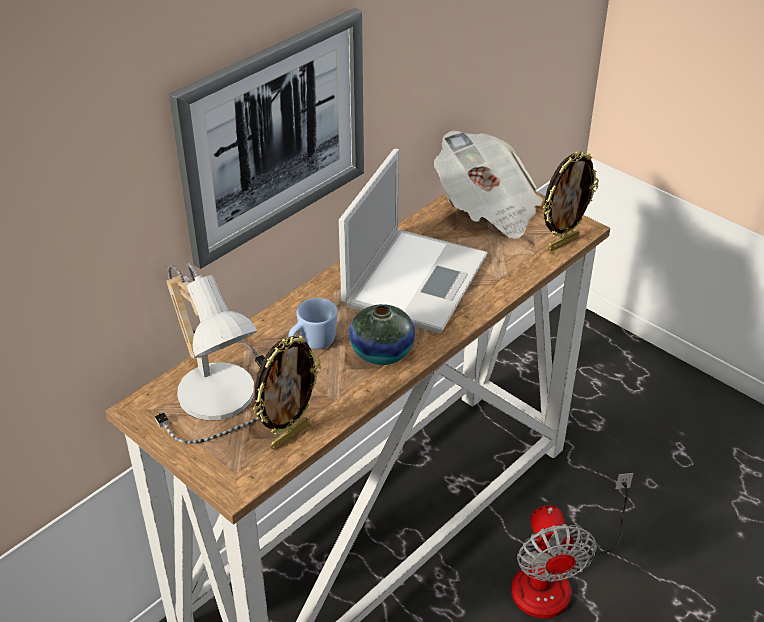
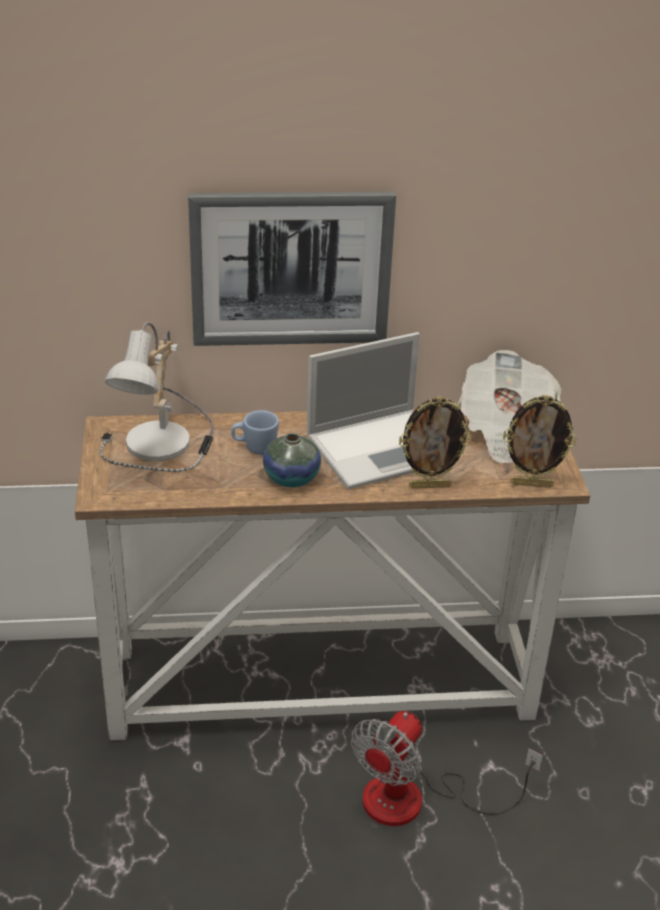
camera: 40 degrees right, 5 degrees down
(289, 435) = (166, 490): picture frame -> picture frame (429, 486)

